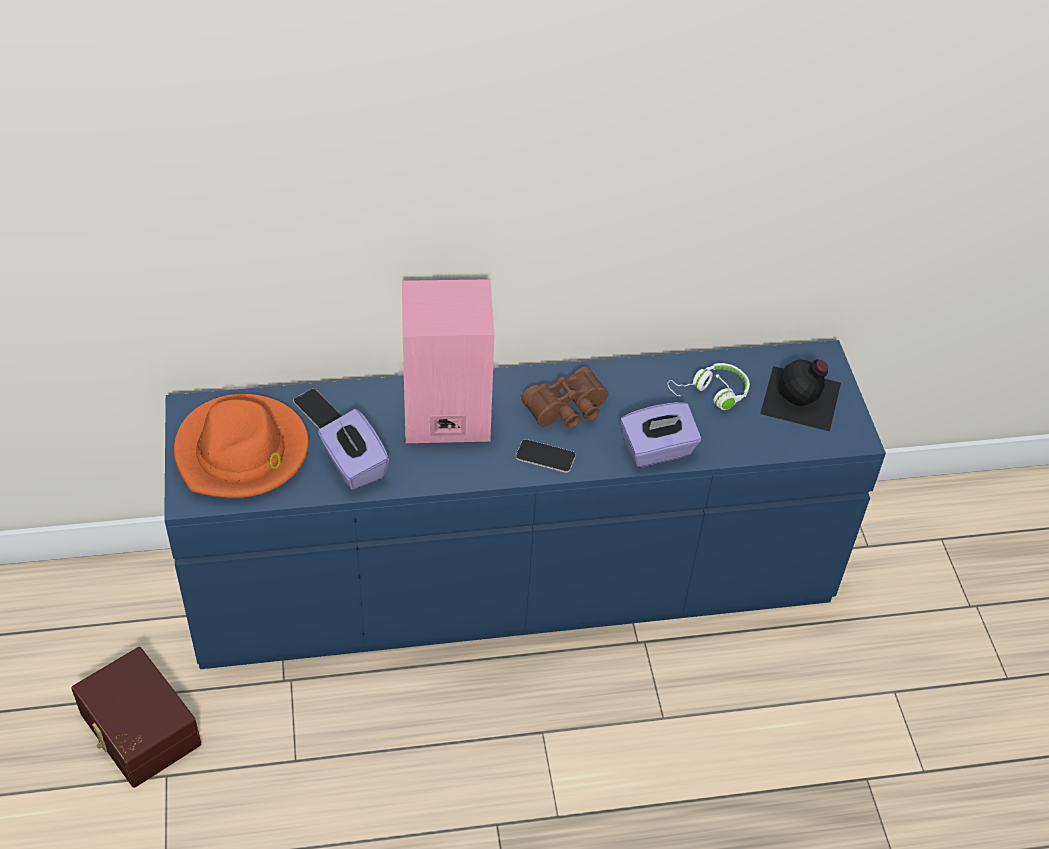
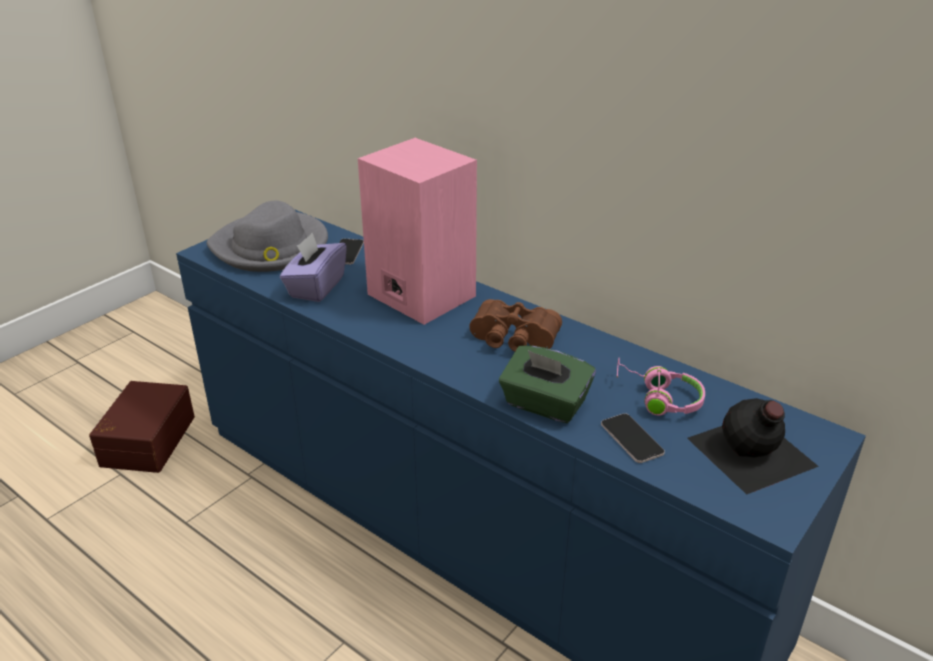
camera: 50 degrees right, 15 degrees down
(242, 452) = (271, 247): orange hat -> grey hat
(545, 456) = (447, 355): phone -> phone (631, 439)
(657, 450) = (544, 404): purple tissue box -> green tissue box
(711, 393) = (658, 398): white headphones -> pink headphones

